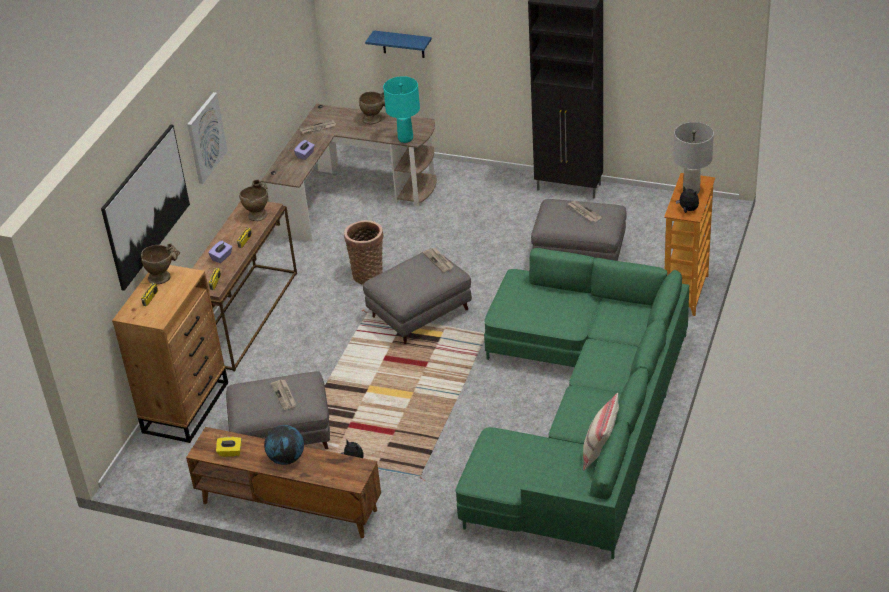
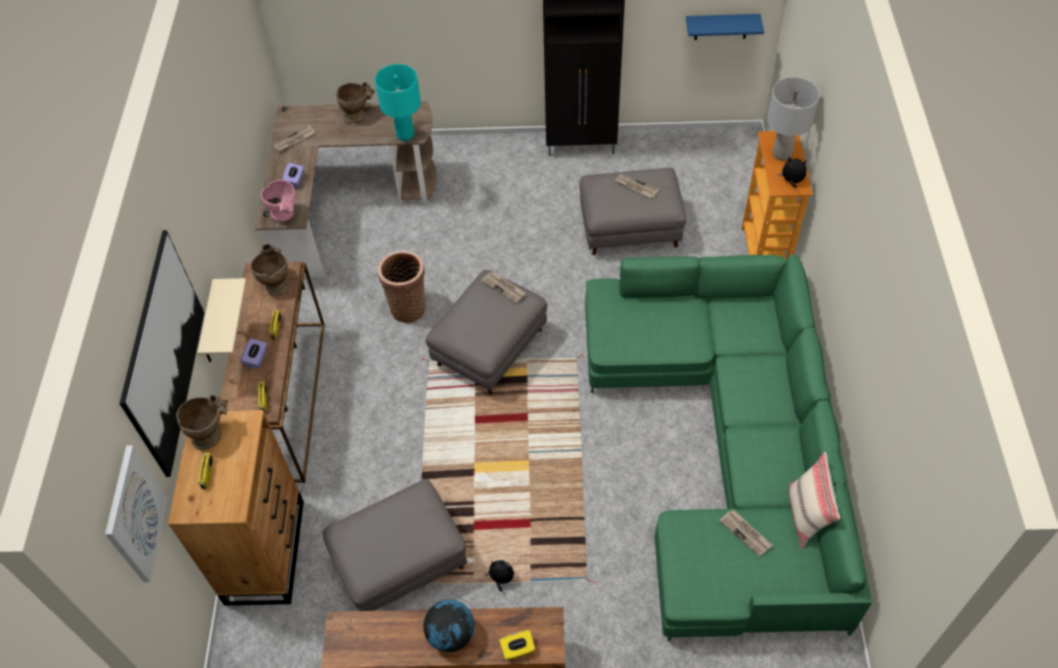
camera: 20 degrees left, 15 degrees up
(193, 219) = (209, 325): none -> beige shelf
(206, 137) = (198, 218): picture -> picture (135, 515)
(230, 452) = (375, 644): yellow tissue box -> yellow tissue box (517, 649)
(284, 395) = (403, 530): newspaper -> newspaper (746, 533)
(287, 176) = (285, 215): none -> pink vase
(403, 44) = (372, 18): blue shelf -> blue shelf (721, 26)

